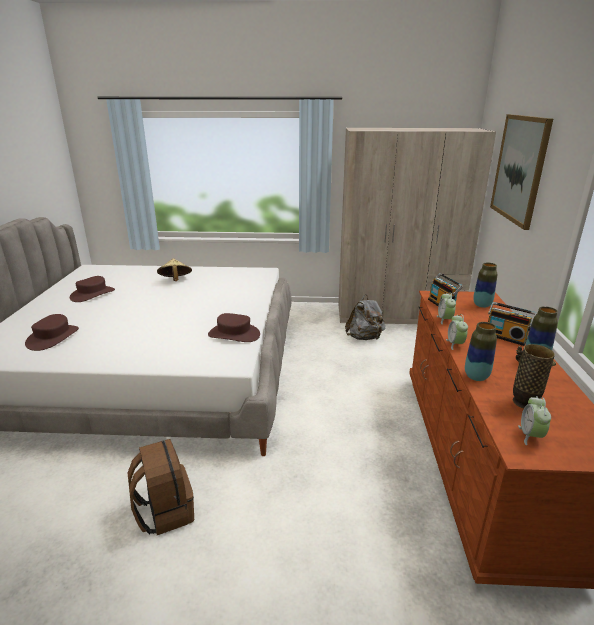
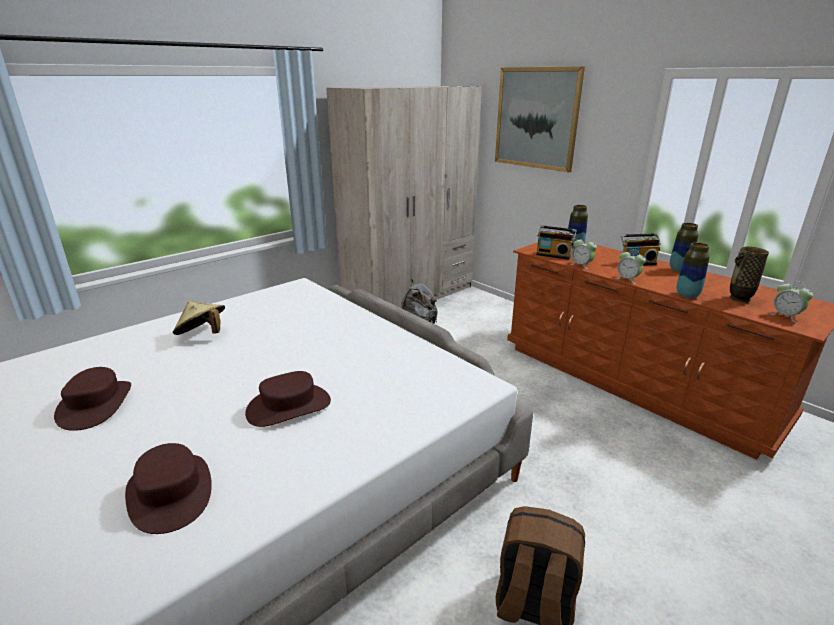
camera: 45 degrees left, 0 degrees up
(234, 334) = (414, 359): brown hat -> brown hat (289, 406)

